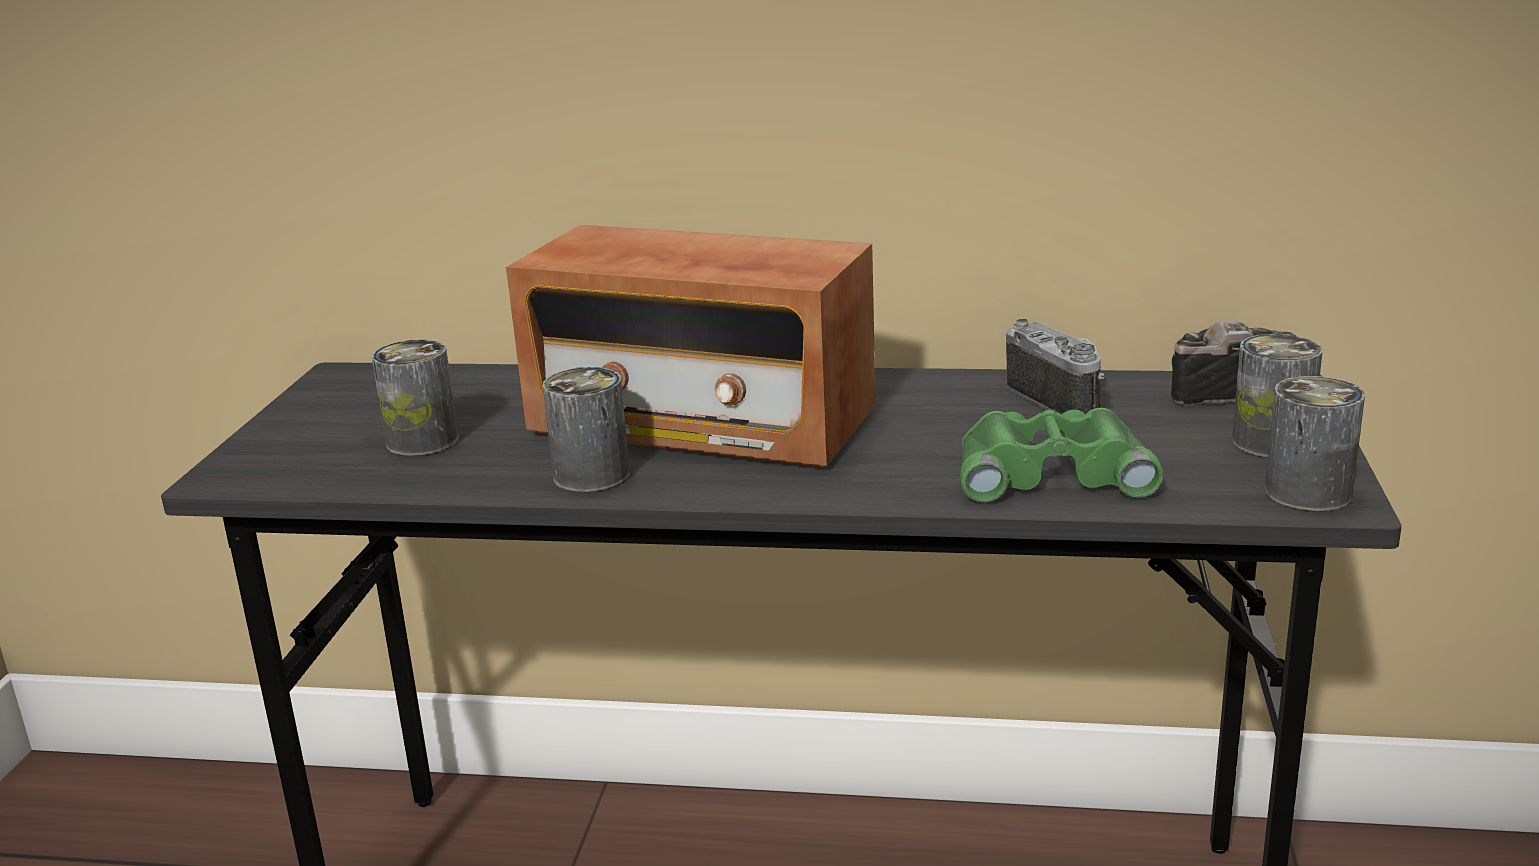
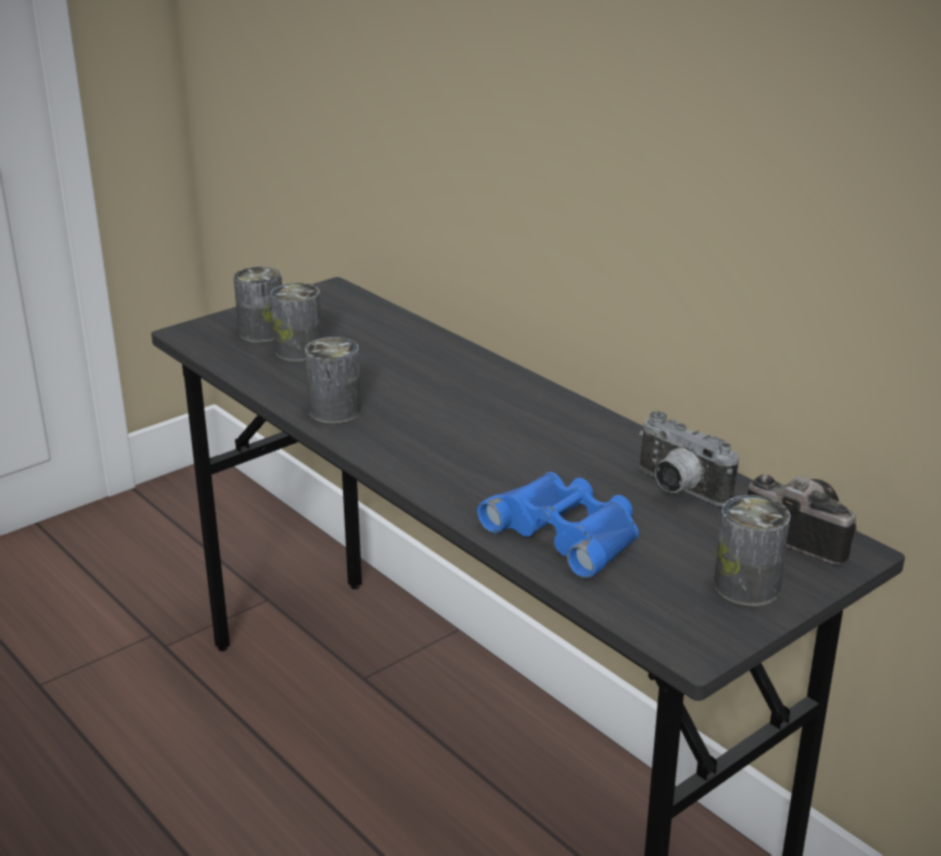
camera: 40 degrees right, 5 degrees up
(701, 425) = (442, 405): radio -> none
(1051, 472) = (566, 533): green binoculars -> blue binoculars
(1065, 401) = (677, 490): camera -> camera turned 120 degrees clockwise
(1308, 493) = (691, 631): can -> can (262, 332)

